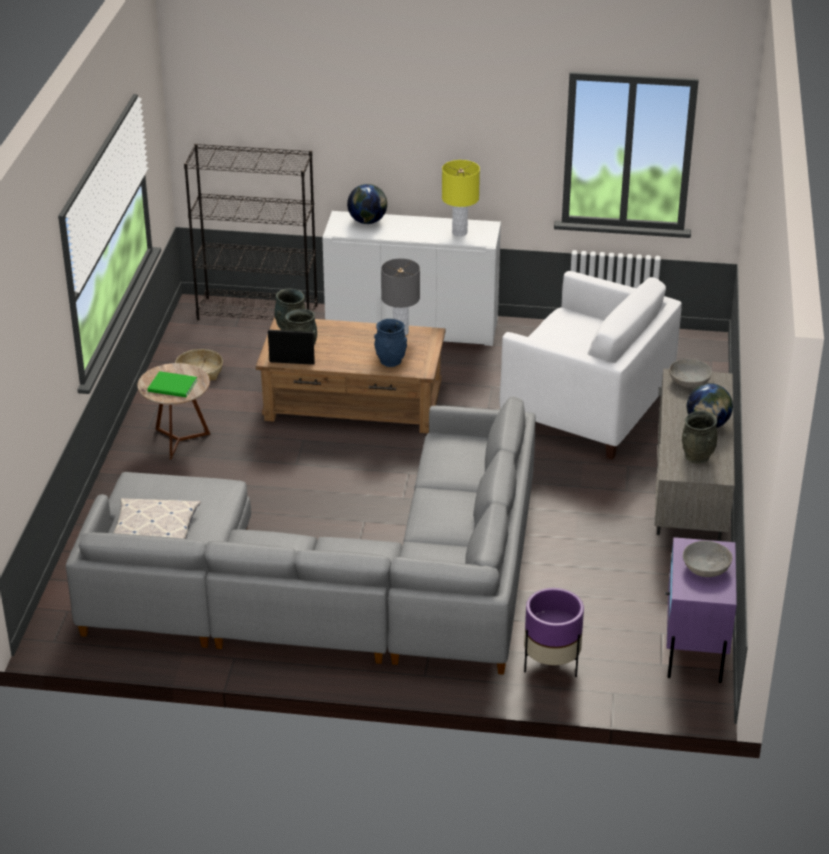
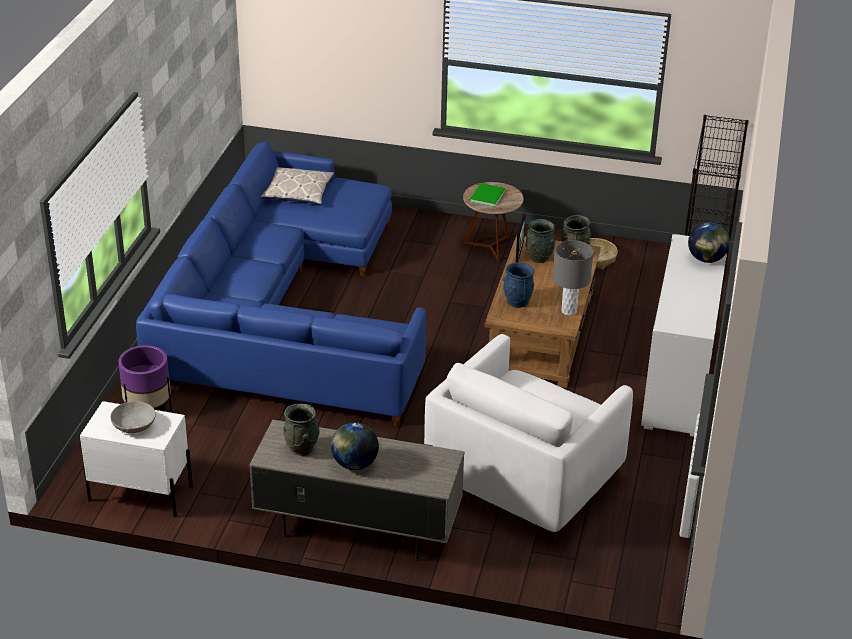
camera: 95 degrees right, 0 degrees up
(332, 584) = (283, 311): grey sofa -> blue sofa
(459, 232) = (686, 311): yellow table lamp -> none
(689, 382) = (435, 464): grey bowl -> none
(694, 646) = (140, 493): purple nightstand -> white nightstand

